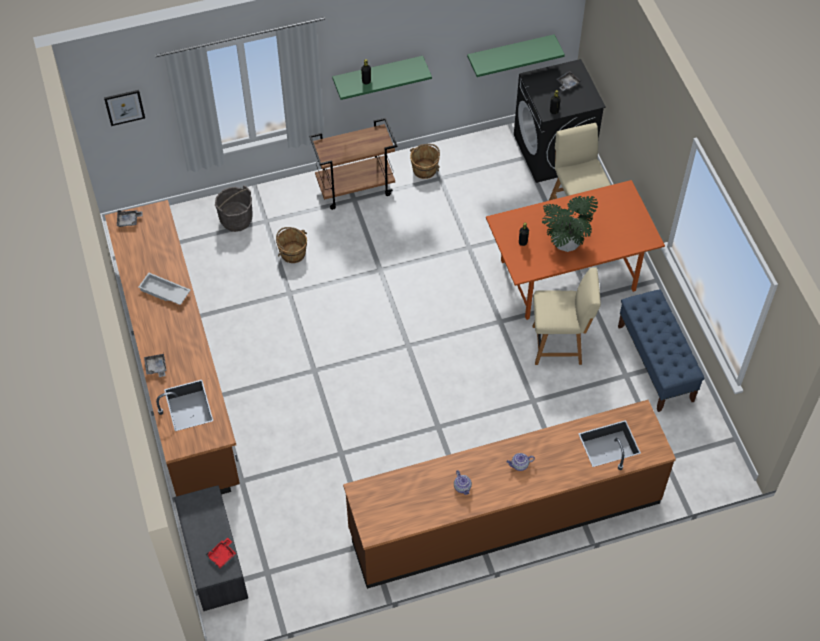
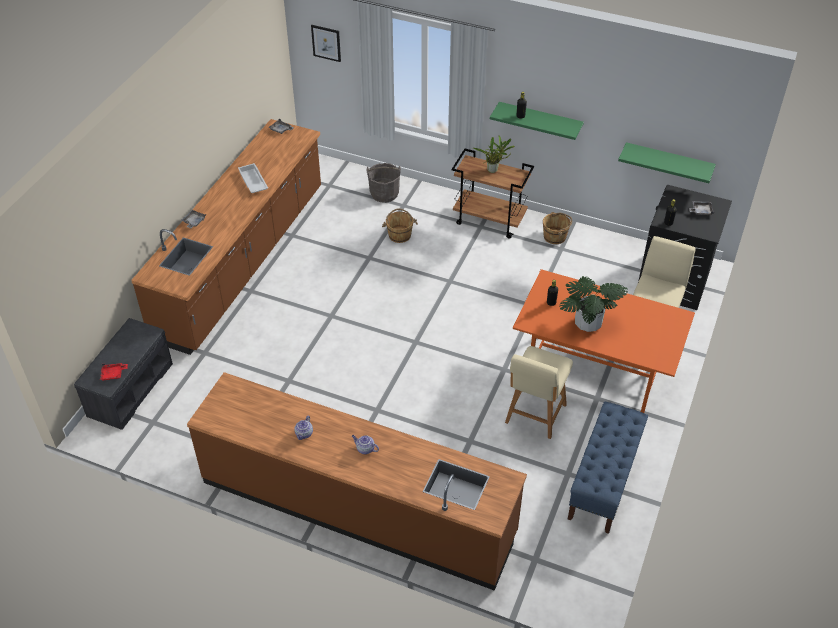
camera: 40 degrees right, 10 degrees down
(352, 142) = (494, 170): none -> potted plant
(559, 345) = (535, 415): beige chair -> beige chair turned 75 degrees clockwise

